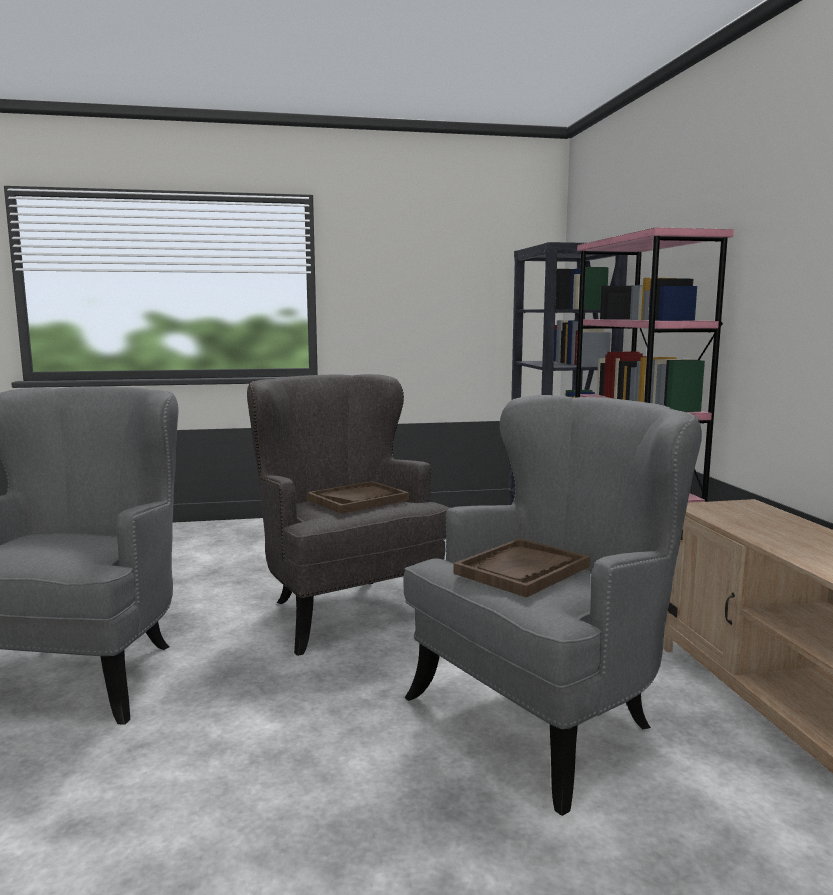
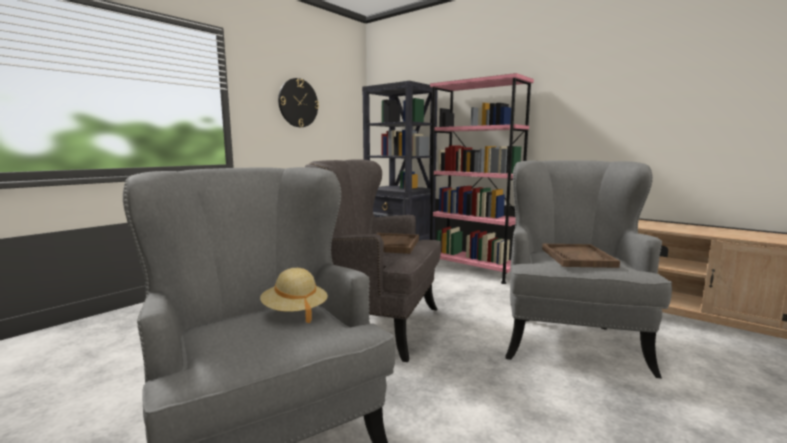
camera: 40 degrees left, 0 degrees up
(92, 539) = (294, 312): none -> beige hat
(424, 281) = (298, 103): none -> wall clock

